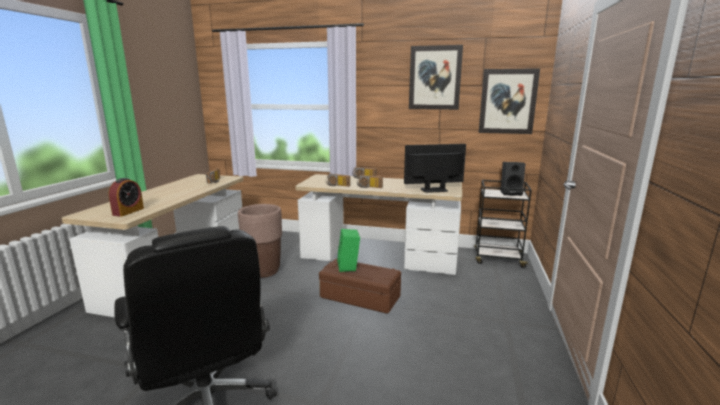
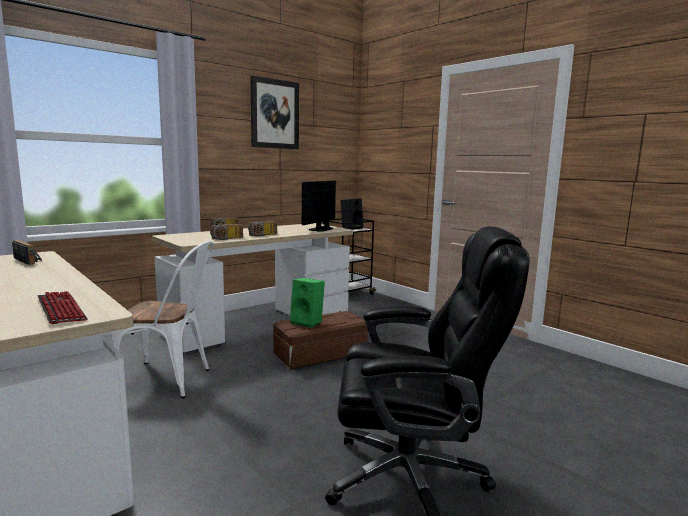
camera: 55 degrees left, 5 degrees down
(128, 211) = (61, 309): alarm clock -> keyboard
(264, 271) = (169, 380): brown planter -> white chair
(507, 101) = (334, 143): picture -> none

